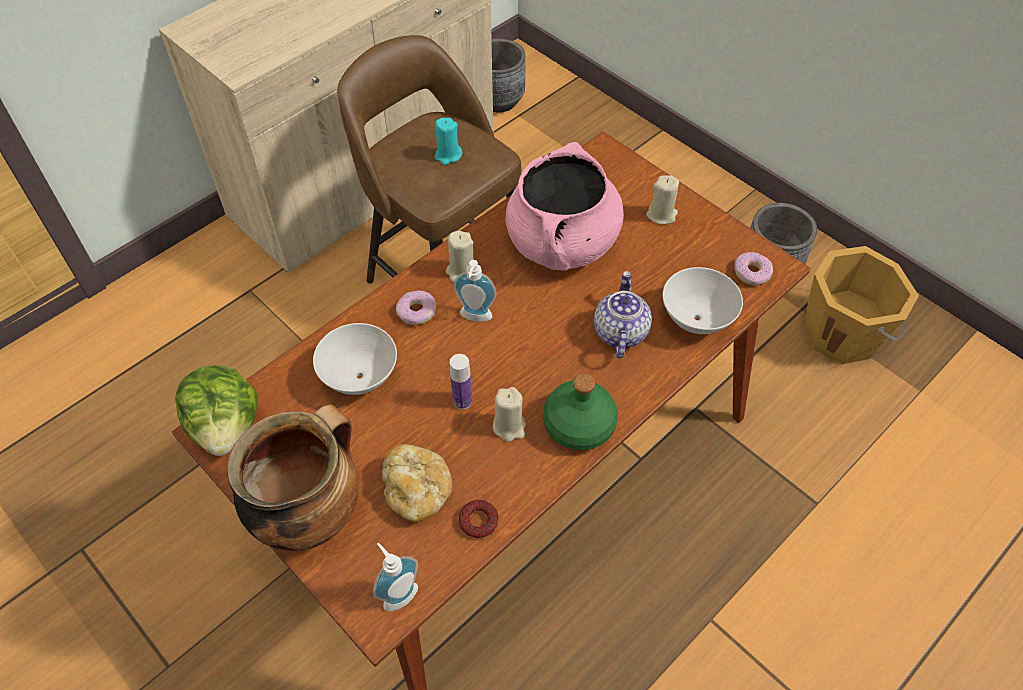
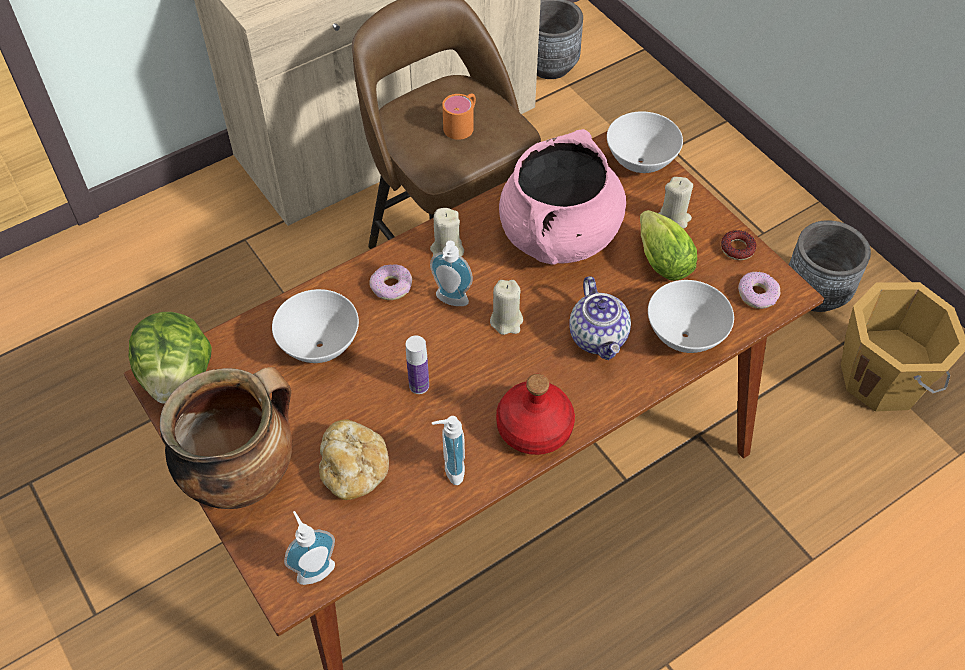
camera: 10 degrees right, 0 degrees up
(448, 155) = (462, 124): turquoise candle -> orange mug
(478, 521) = (409, 510): donut -> donut (737, 248)
(508, 476) = (450, 469): none -> soap dispenser
(509, 426) = (462, 418): beige candle -> beige candle (506, 321)
(578, 424) = (533, 427): green bottle -> red bottle
(619, 332) = (599, 337): teapot -> teapot turned 150 degrees clockwise
(620, 169) = (639, 163): none -> white bowl
(658, 252) = (660, 258): none -> lettuce

